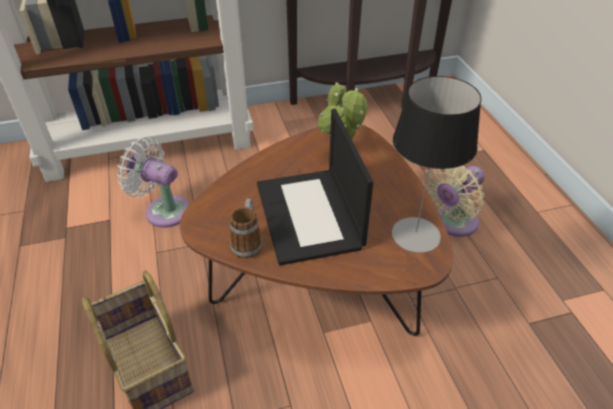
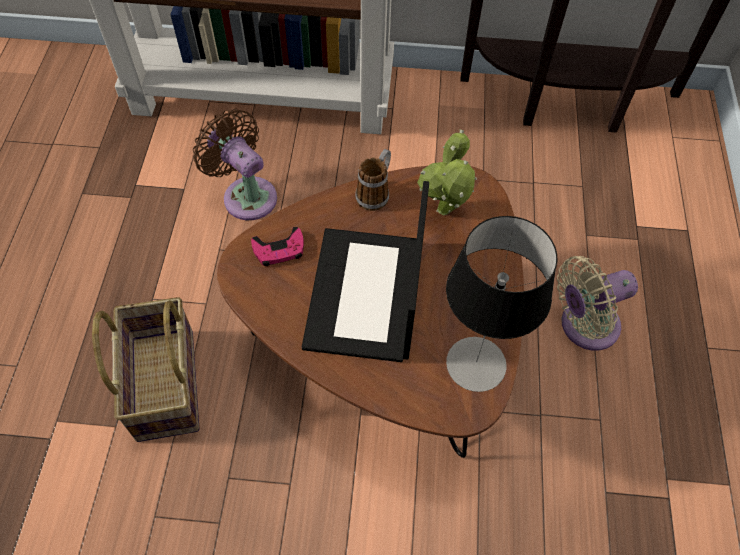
camera: 20 degrees right, 15 degrees up
(163, 210) = (246, 195): white fan -> brown fan
(226, 206) = (279, 250): none -> pink game controller
(248, 242) = (282, 307): mug -> mug (375, 193)

